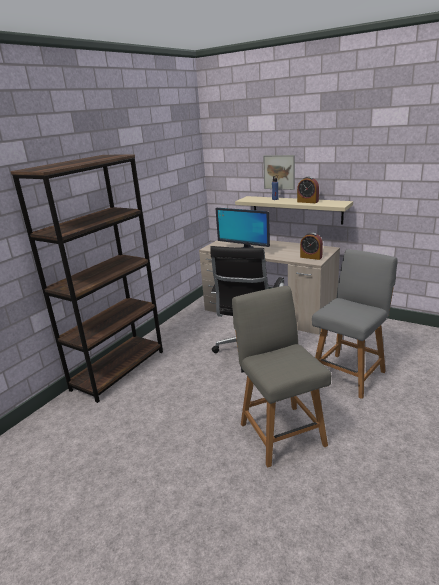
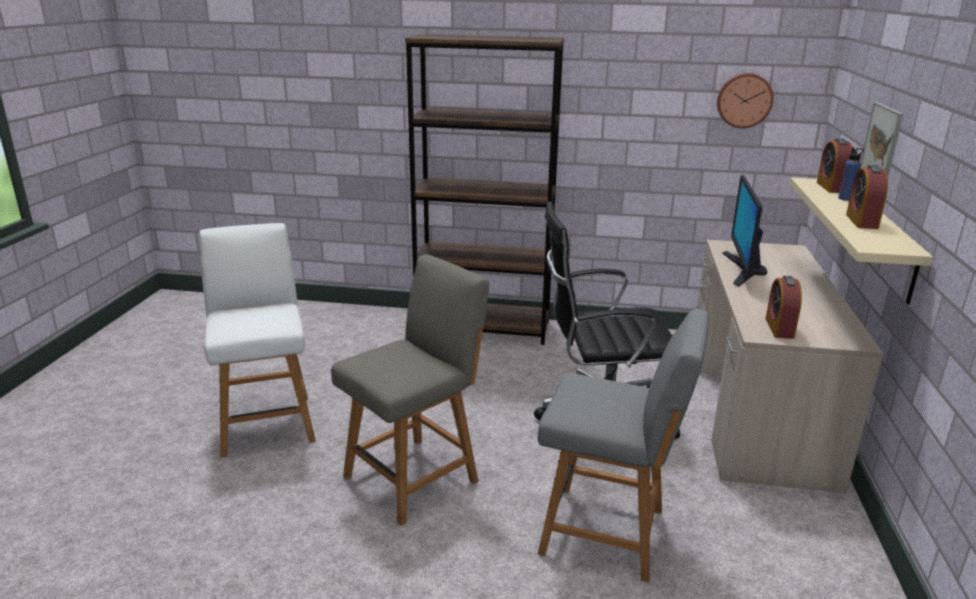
camera: 65 degrees right, 0 degrees up
(171, 509) = (266, 422): none -> white chair
(180, 173) = (744, 100): none -> wall clock
(257, 198) = (831, 187): none -> alarm clock

